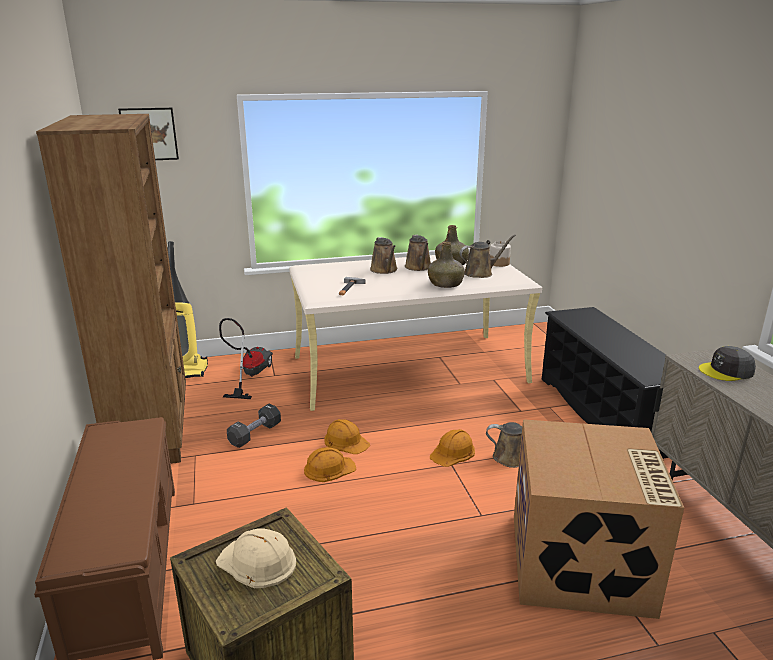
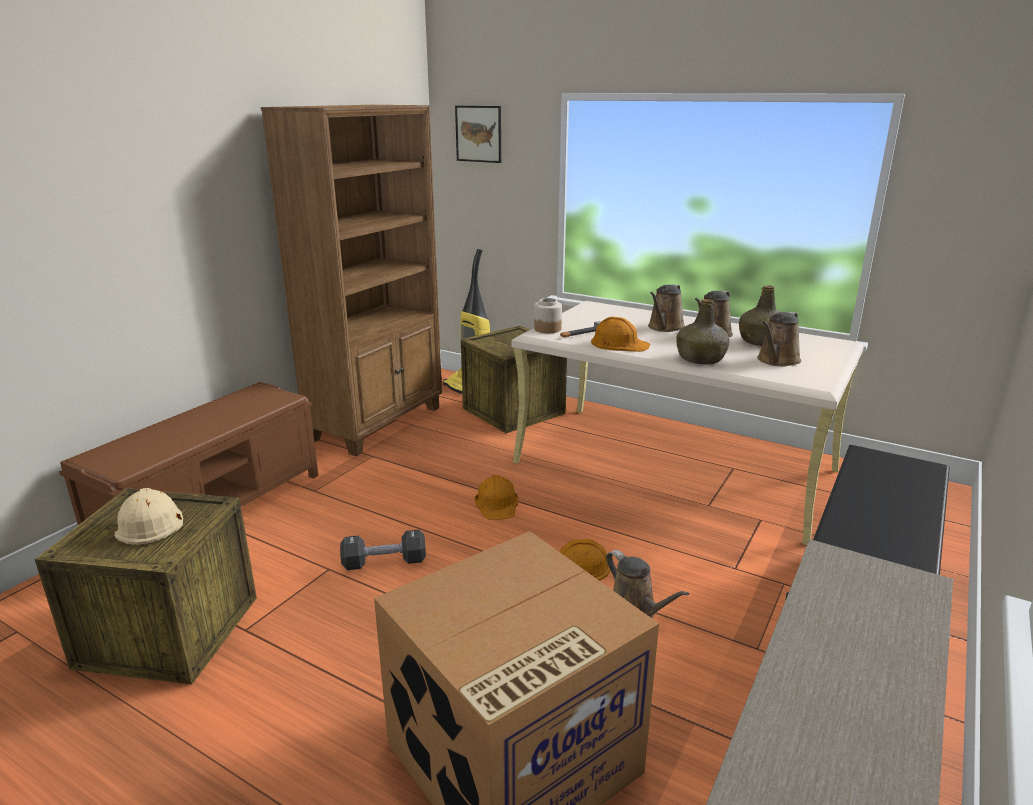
camera: 45 degrees right, 0 degrees up
(249, 375) = (513, 411): vacuum cleaner -> crate
(255, 434) = (438, 461): black dumbbell -> black dumbbell (384, 562)
(329, 468) = (444, 518): orange hard hat -> orange hard hat (619, 343)
(481, 273) = (777, 361): brown watering can -> brown watering can turned 105 degrees clockwise
(499, 263) = (831, 358): jar -> jar (548, 329)
(726, 371) = (862, 605): grey cap -> none

